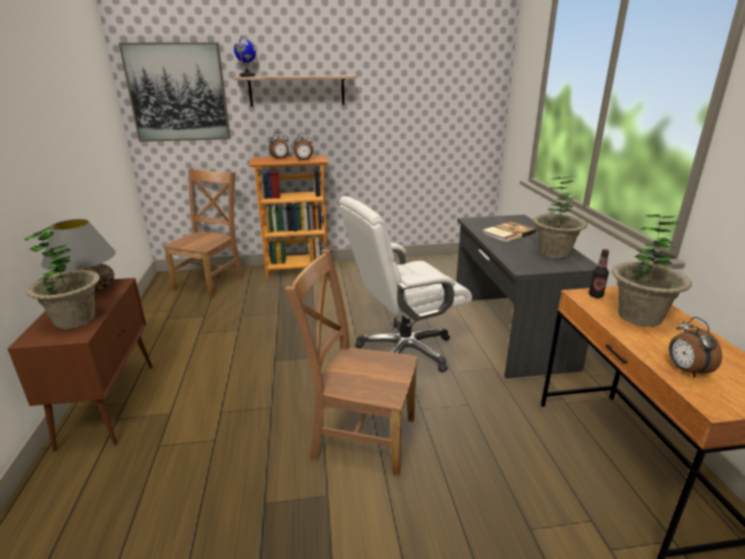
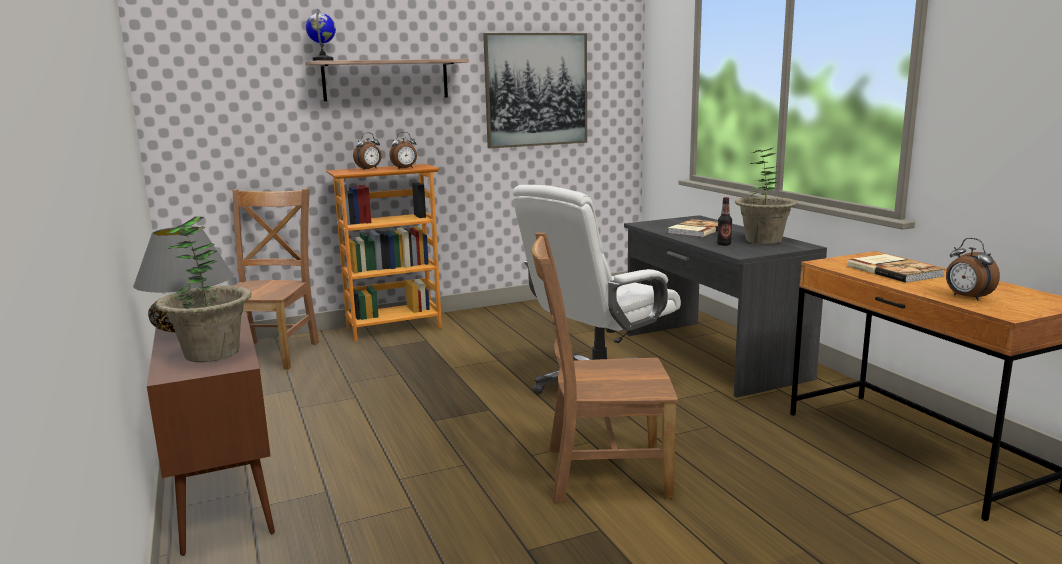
camera: 15 degrees left, 10 degrees down
(178, 93) = (222, 84): picture -> picture (536, 90)
(595, 295) = (839, 262): bottle -> bottle (724, 244)
(639, 316) = (894, 271): potted plant -> book

